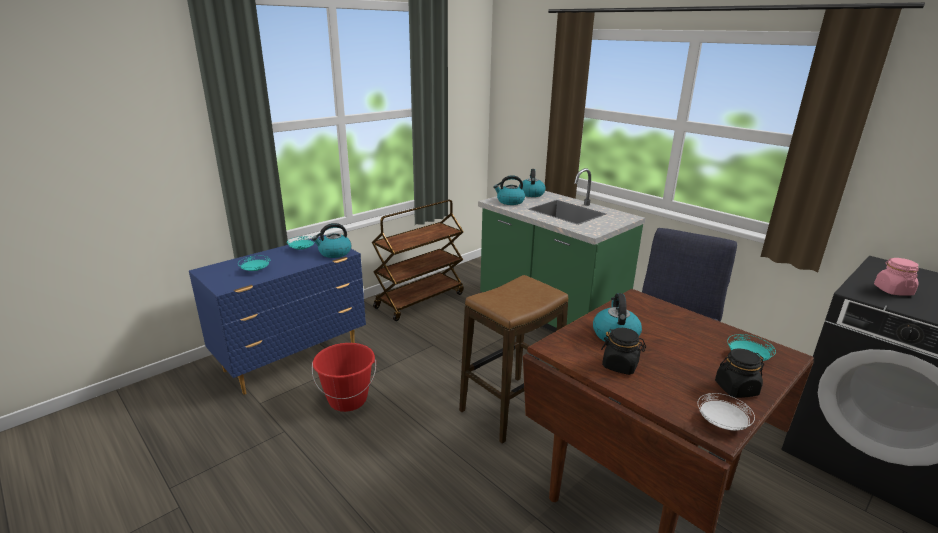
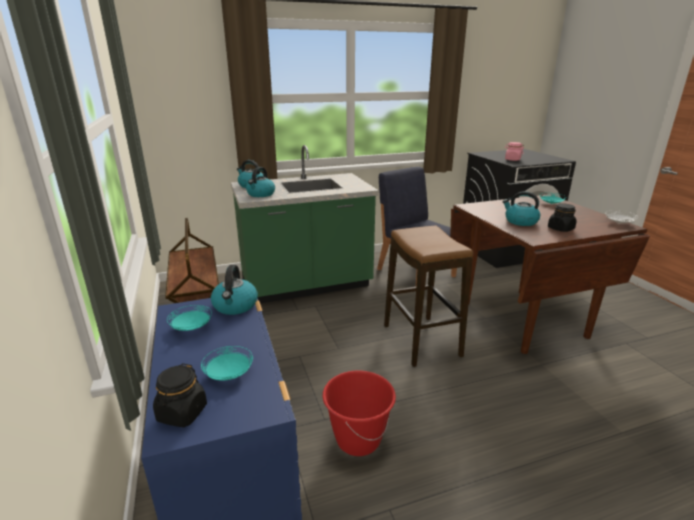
camera: 65 degrees left, 0 degrees up
(736, 389) = (584, 213): black jar -> black jar (182, 413)

